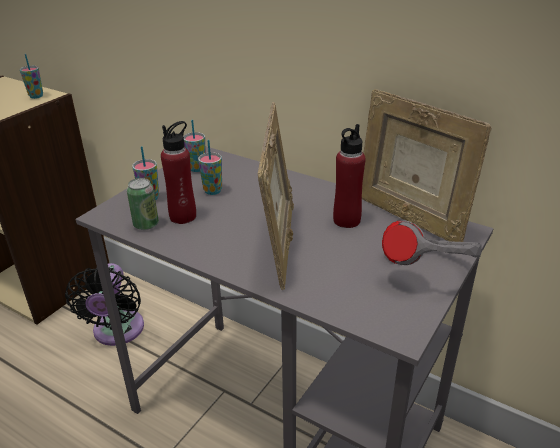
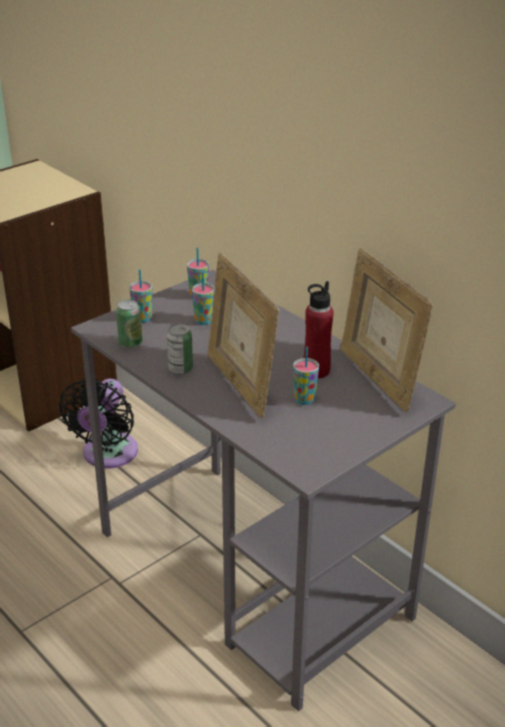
camera: 15 degrees right, 0 degrees up
(36, 96) = (65, 191): cup -> cup (304, 400)
(183, 216) = (166, 341): red bottle -> none
(209, 242) = (180, 369): none -> can
(279, 247) = (240, 384): picture frame -> picture frame turned 135 degrees clockwise
(426, 272) = (361, 429): grey headphones -> none

